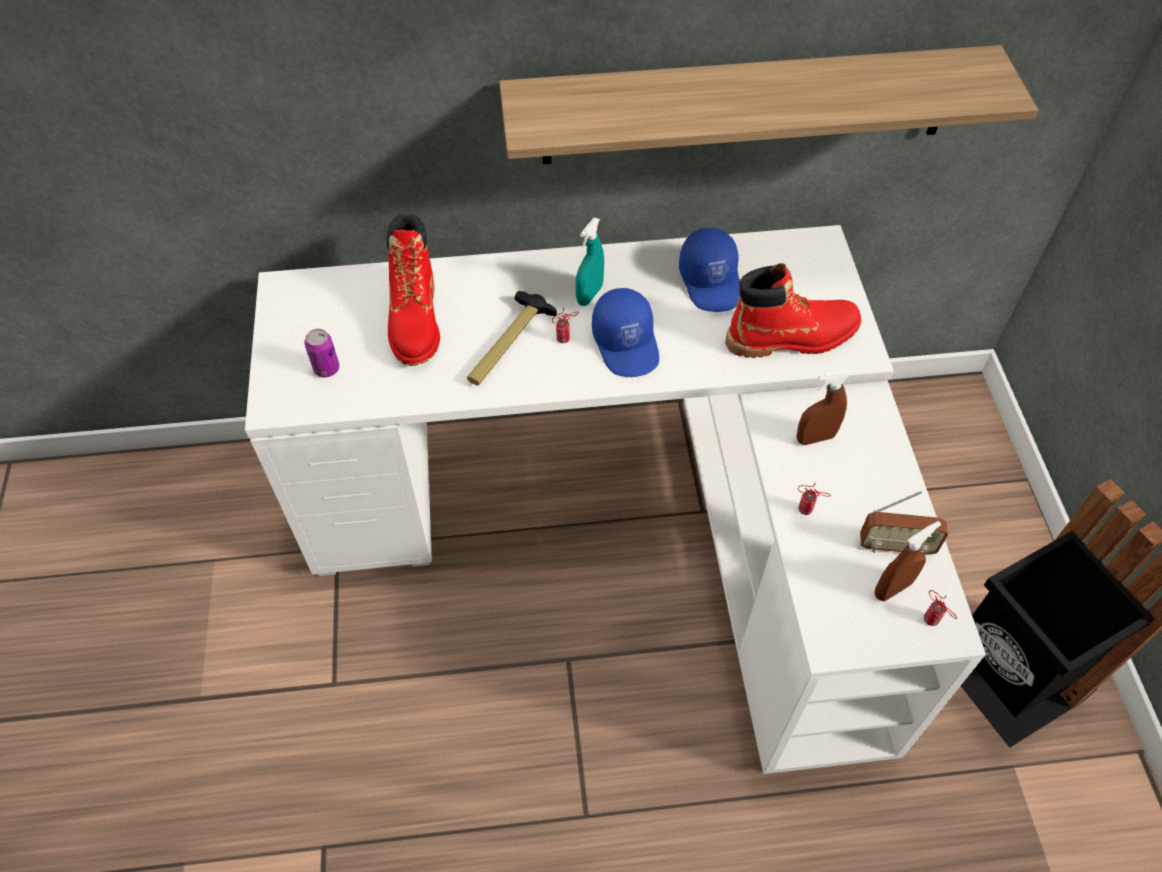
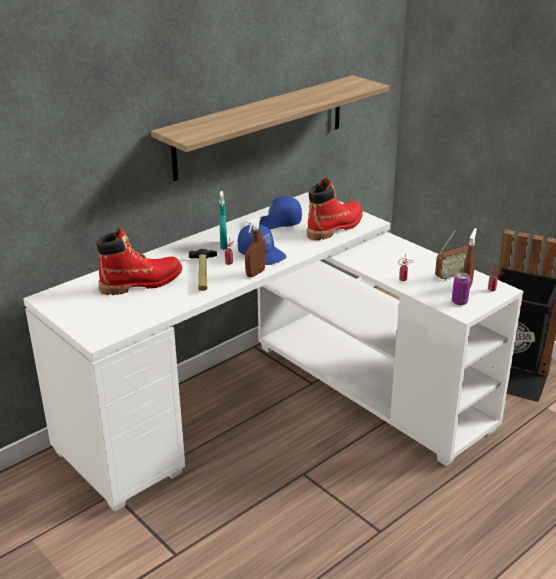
camera: 35 degrees left, 25 degrees down
(326, 369) = (112, 315): can -> can (459, 302)
(415, 320) = (142, 283): red boot -> red boot turned 75 degrees counterclockwise
(712, 281) = (277, 223): blue cap -> blue cap turned 135 degrees clockwise
(815, 438) = (380, 258): brown spray bottle -> brown spray bottle (255, 273)

